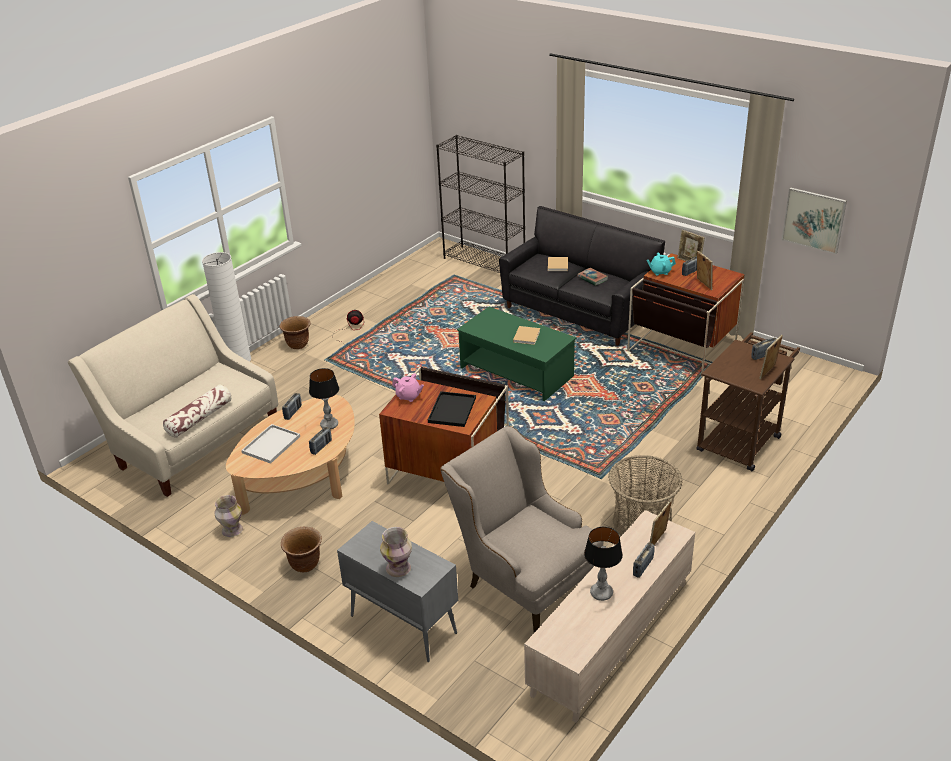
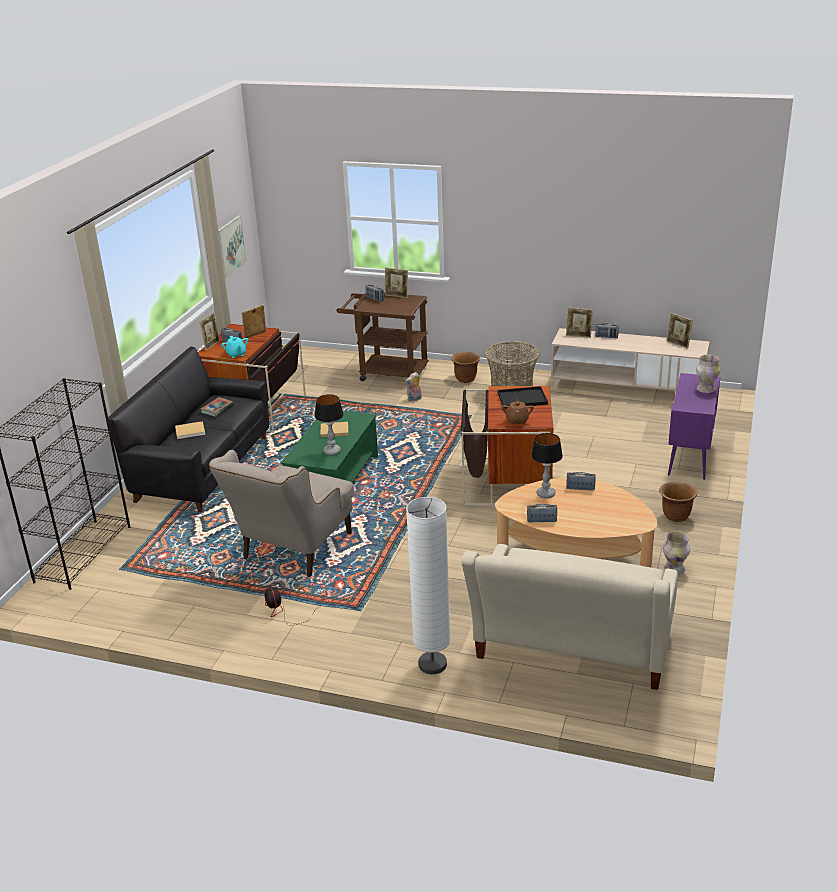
camera: 110 degrees left, 5 degrees down
(199, 418) = (603, 565): pillow -> none
(271, 445) = (600, 516): white tray -> none
(298, 344) = (333, 645): brown planter -> brown planter (465, 379)
(402, 624) = (690, 458): grey cabinet -> purple cabinet
(408, 396) = (517, 421): pink teapot -> brown teapot
(523, 580) = (606, 424): beige armchair -> beige armchair (291, 552)
(583, 632) = (678, 344): none -> picture frame
(601, 593) = (641, 344): table lamp -> table lamp (332, 451)
(661, 446) = (414, 399): none -> plush toy

